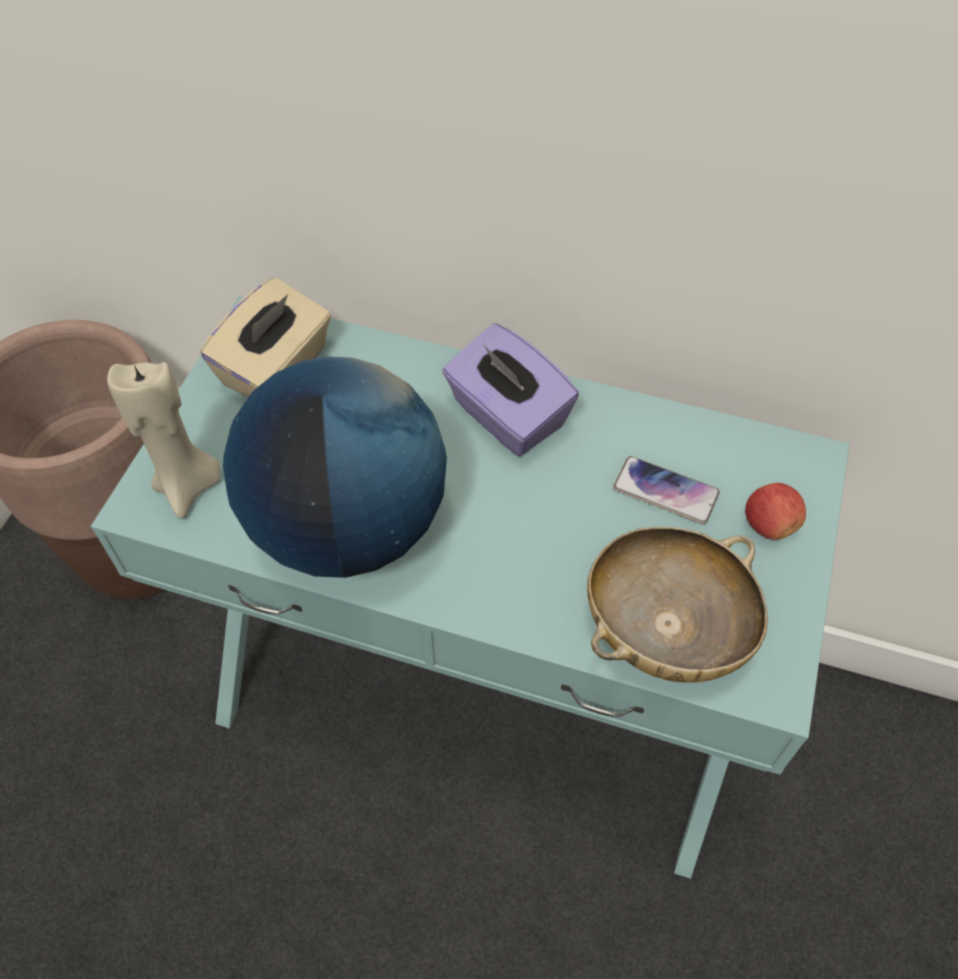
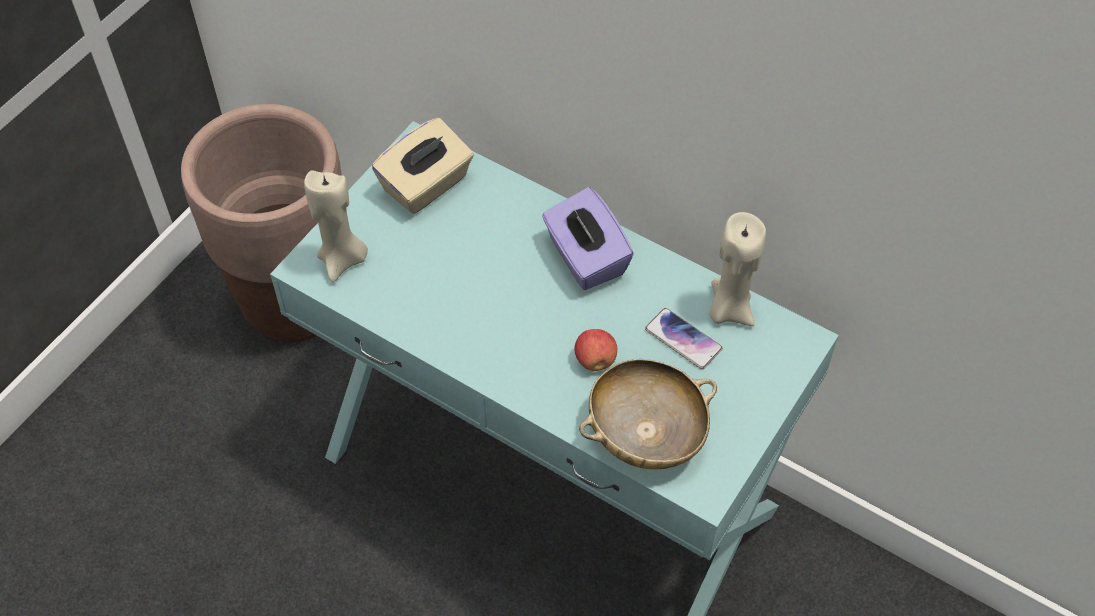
camera: 15 degrees right, 0 degrees up
(348, 526) = (446, 313): globe -> none
(706, 441) = (729, 309): none -> beige candle
(768, 525) = (750, 380): apple -> apple (595, 360)

